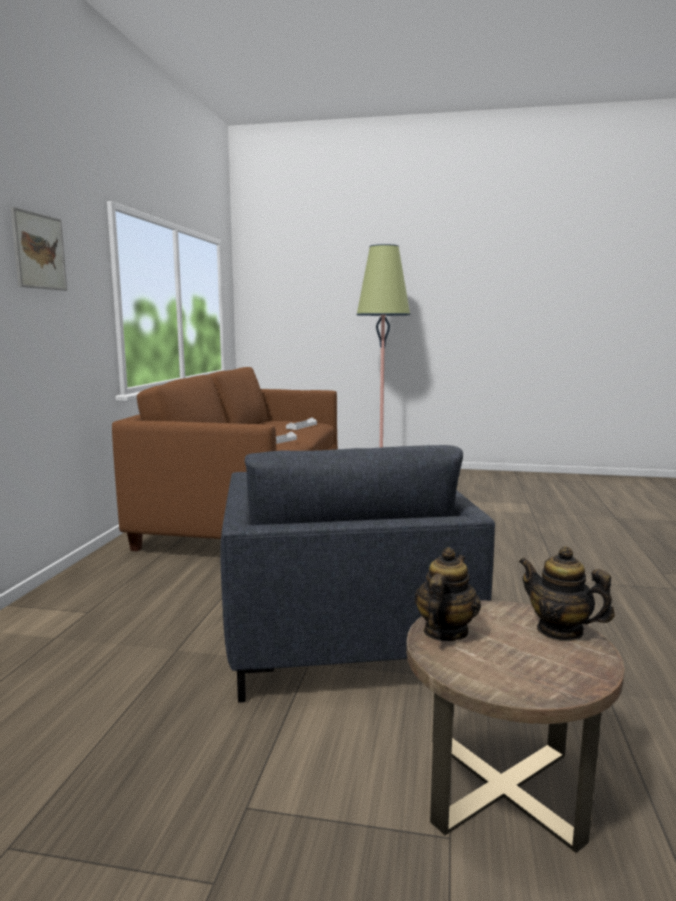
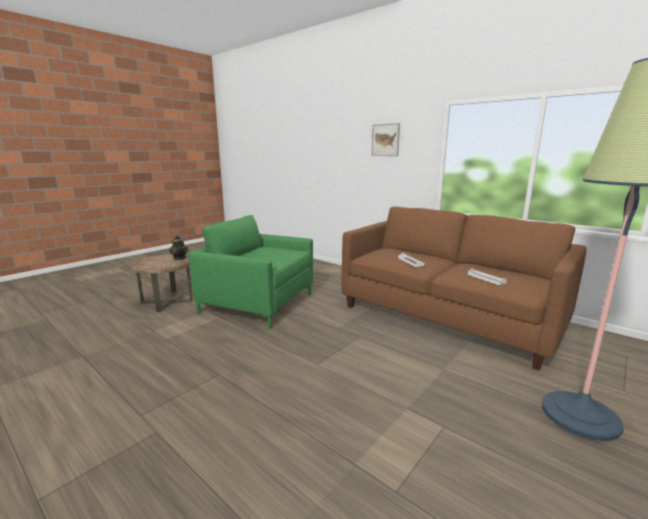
camera: 120 degrees right, 5 degrees up
(343, 636) = (258, 303): grey armchair -> green armchair
(560, 631) = (152, 266): teapot -> none

